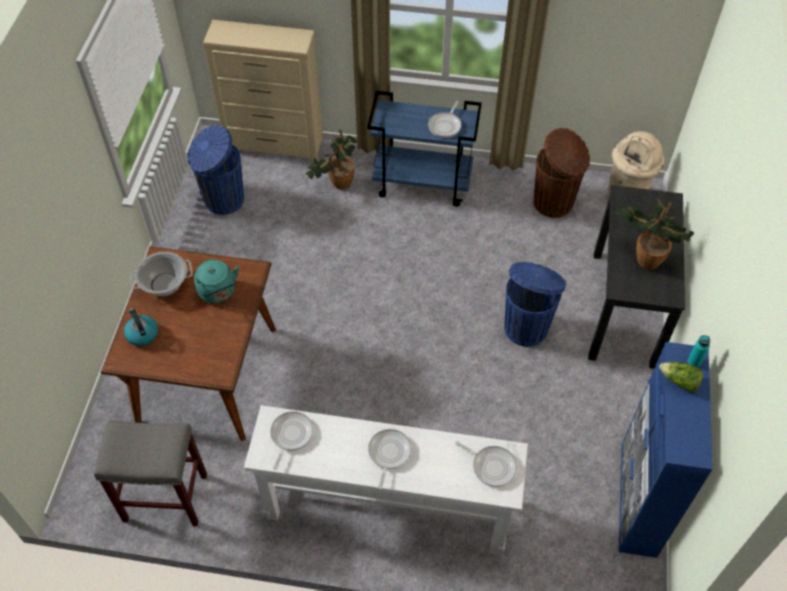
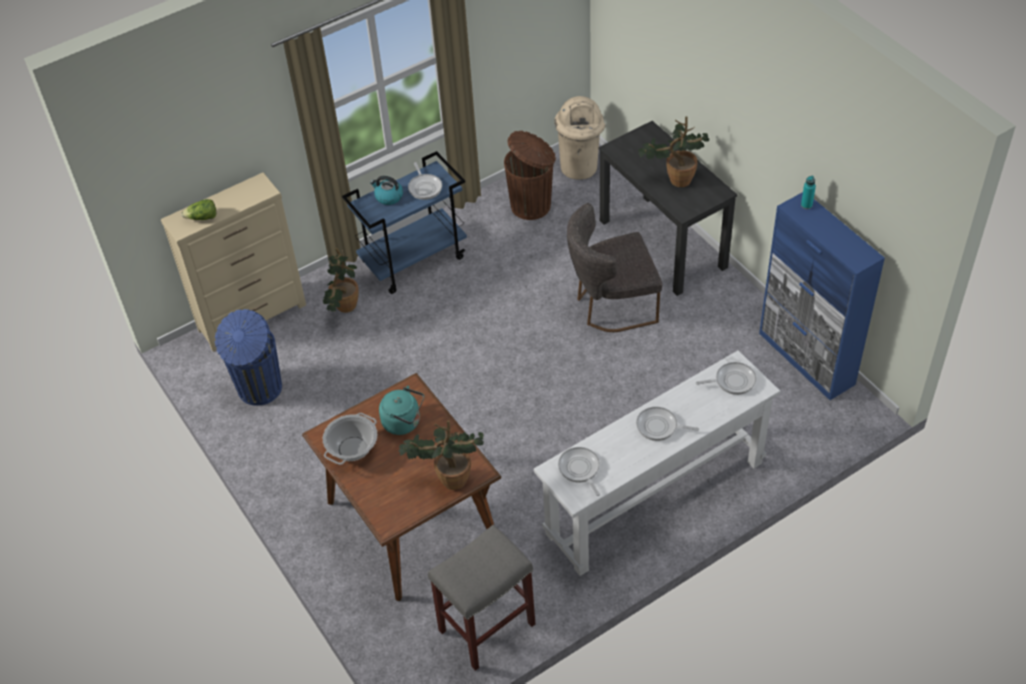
camera: 40 degrees left, 5 degrees down
(142, 334) = (381, 494): kettle -> kettle (388, 197)
(197, 360) = (448, 478): none -> potted plant
(388, 454) = (659, 426): frying pan -> frying pan turned 45 degrees counterclockwise
(526, 327) = (611, 306): blue trash can -> grey chair
(679, 381) = (811, 222): lettuce -> lettuce (202, 218)

